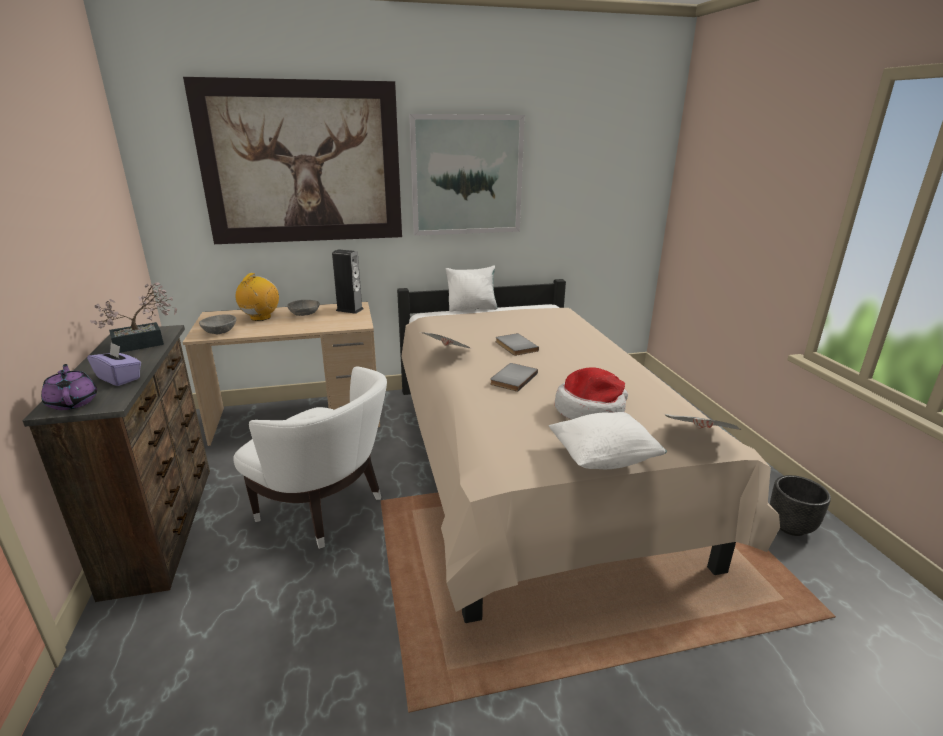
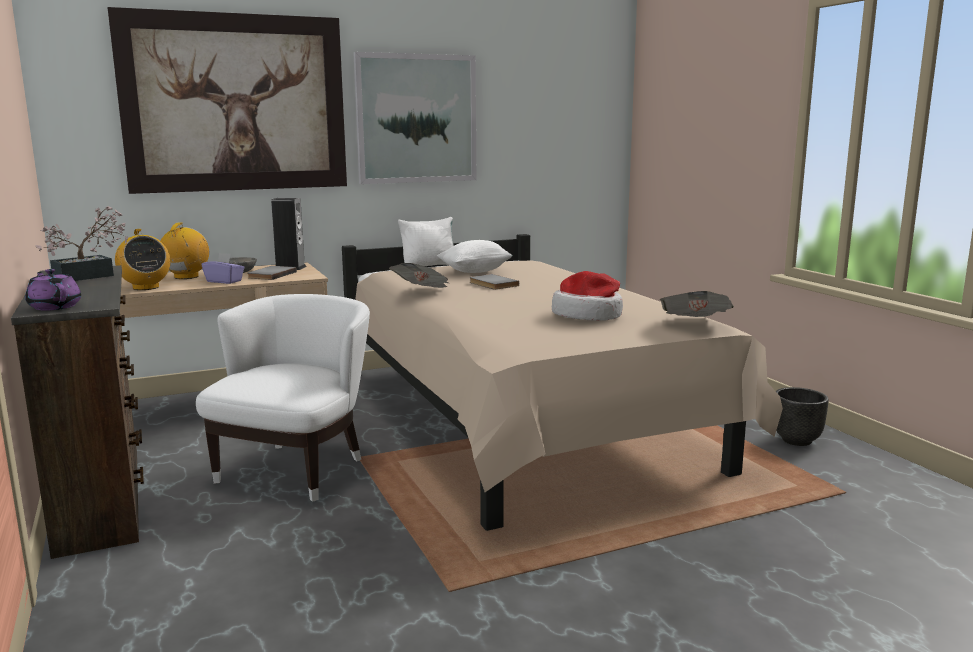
camera: 10 degrees left, 10 degrees down
(119, 378) = (89, 294): purple tissue box -> purple tissue box (224, 281)
(220, 332) = (145, 287): grey bowl -> radio
(325, 509) = (295, 469): white armchair -> white armchair turned 90 degrees counterclockwise
(512, 378) = (499, 302): grey book -> grey book (270, 275)
(603, 458) = (611, 339): white pillow -> white pillow (475, 271)

